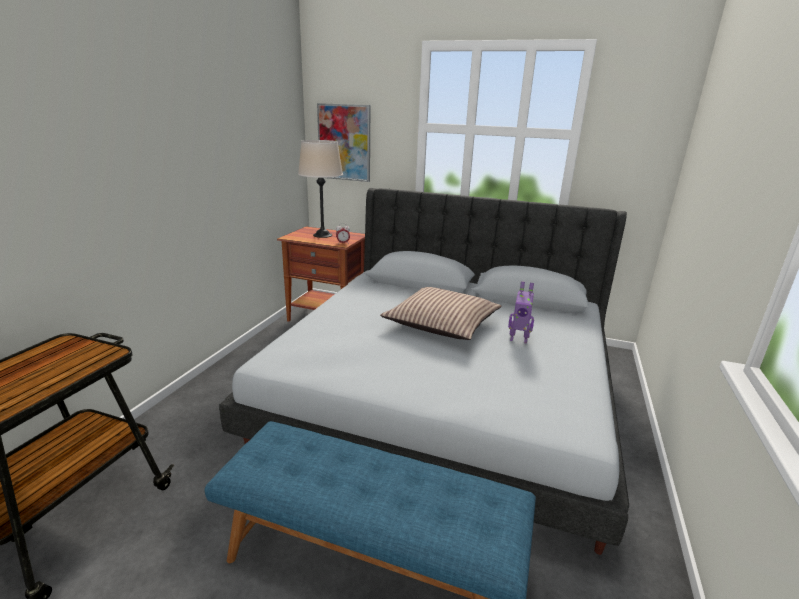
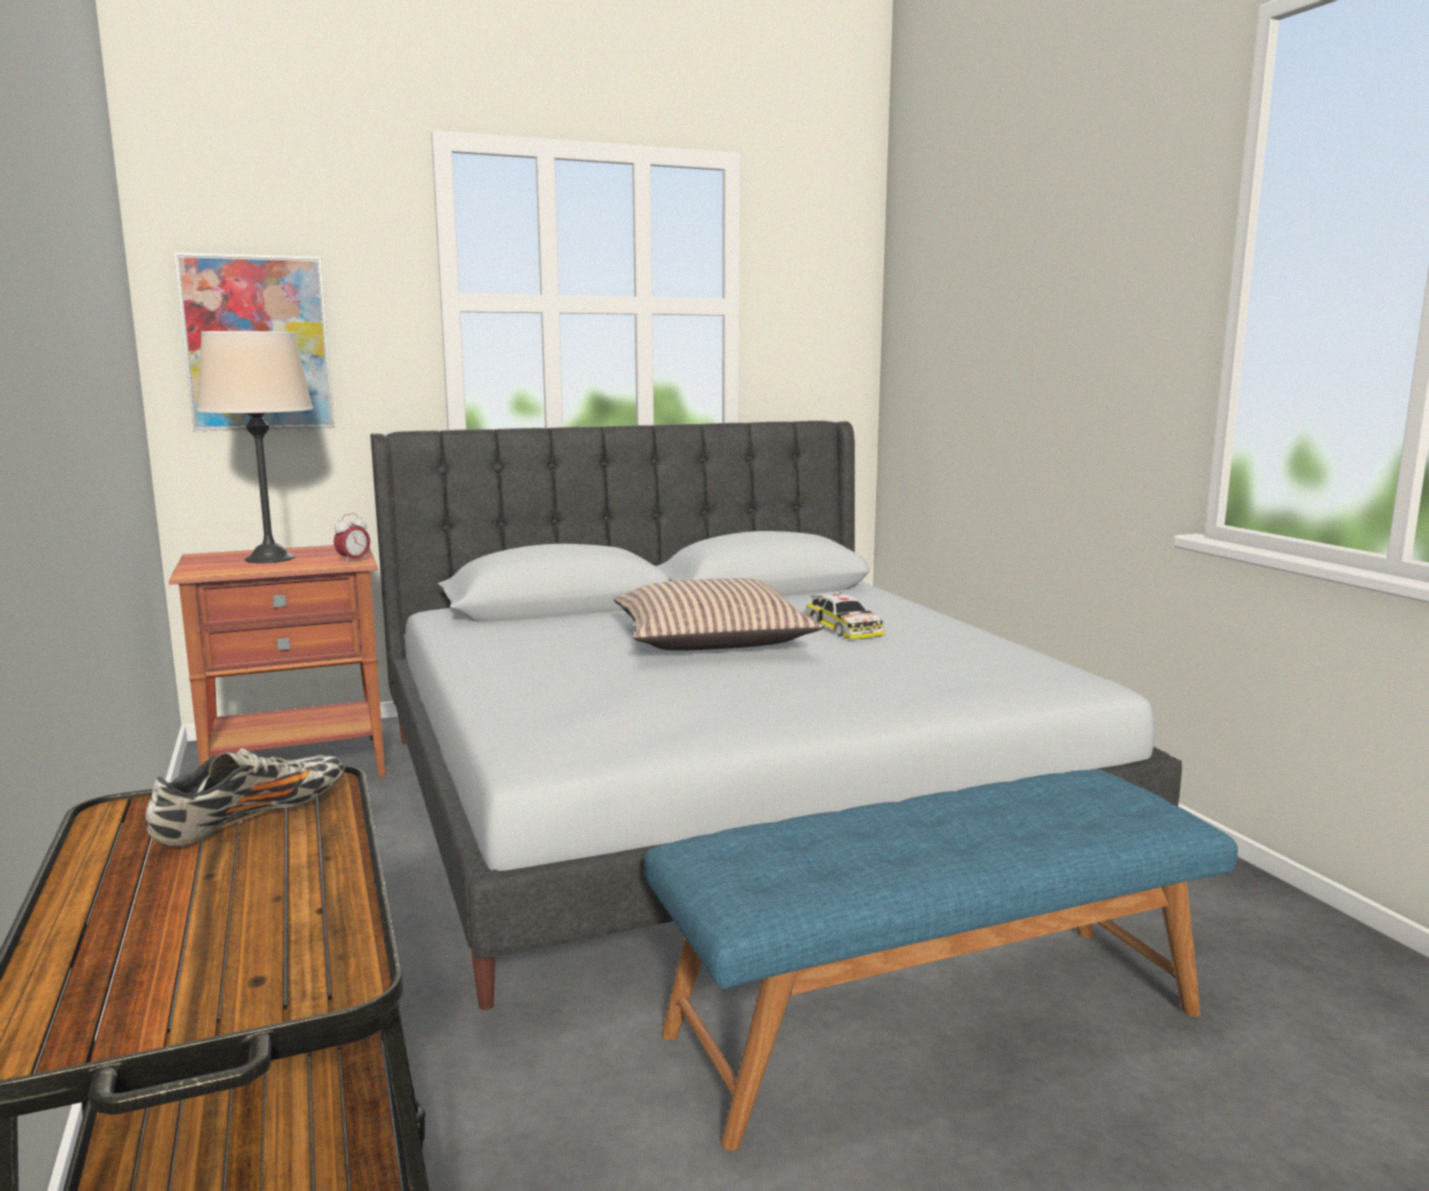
camera: 40 degrees left, 10 degrees down
(72, 360) = (252, 819): none -> shoe
(518, 339) = (844, 628): toy robot -> toy car

